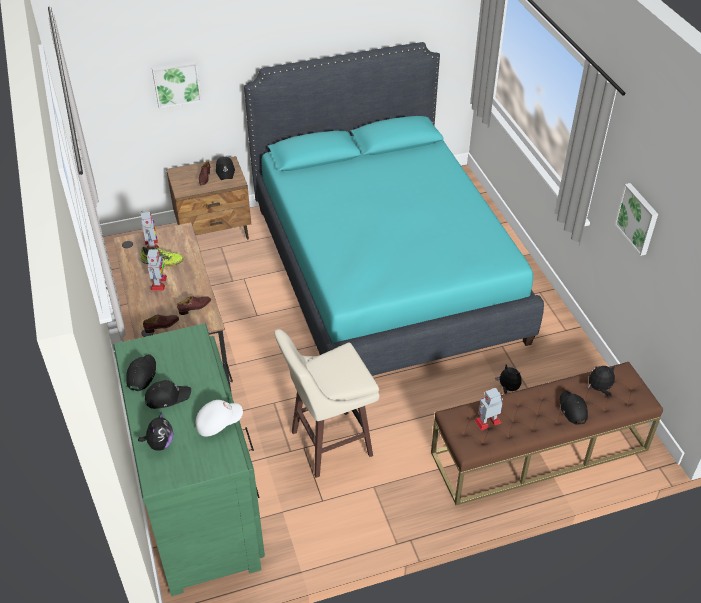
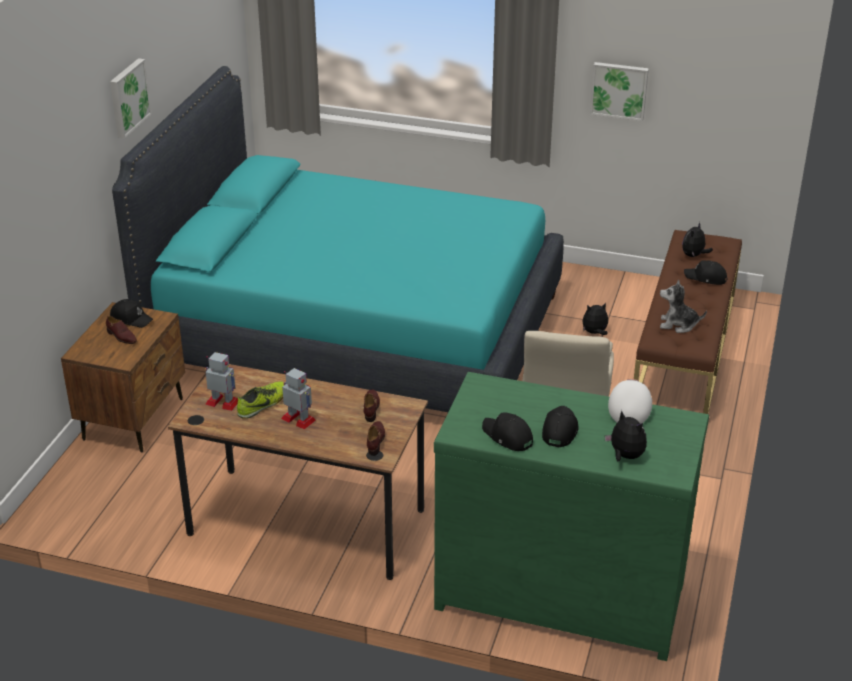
camera: 55 degrees left, 10 degrees down
(176, 83) = (53, 219): picture -> picture (128, 97)
(488, 421) = (678, 324): toy robot -> plush toy

